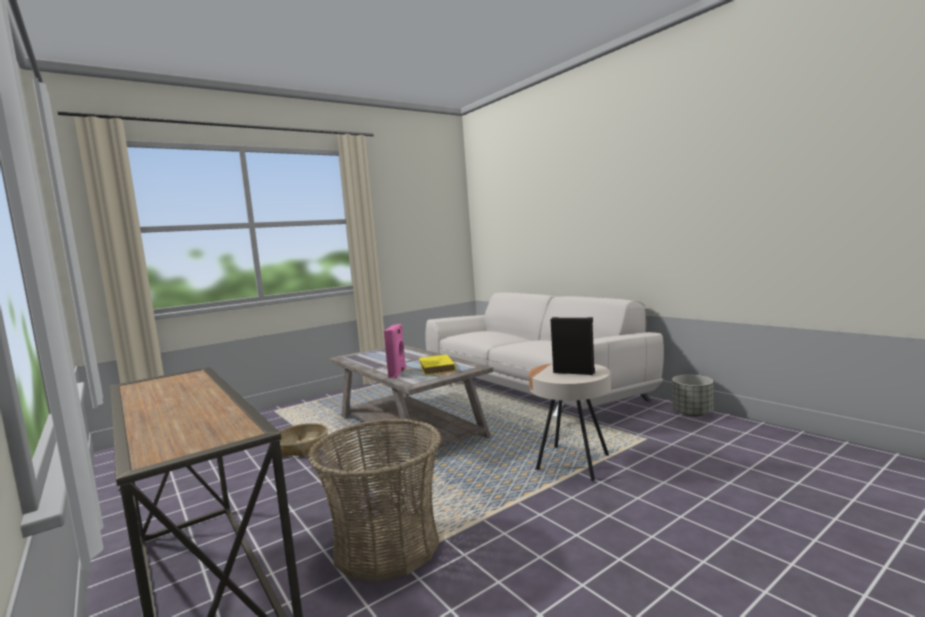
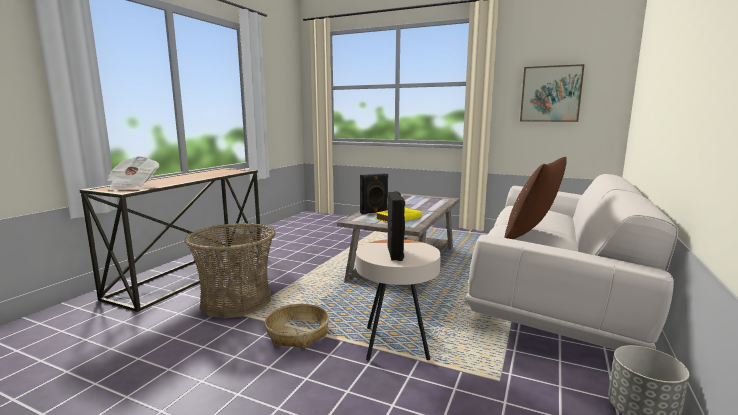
camera: 60 degrees right, 5 degrees up
(195, 431) = (133, 186): none -> newspaper
(302, 447) = (343, 245): basket -> basket (298, 334)
(398, 373) = (374, 212): pink speaker -> black speaker
(417, 230) = (550, 94): none -> picture
(549, 343) = (532, 236): none -> brown pillow

